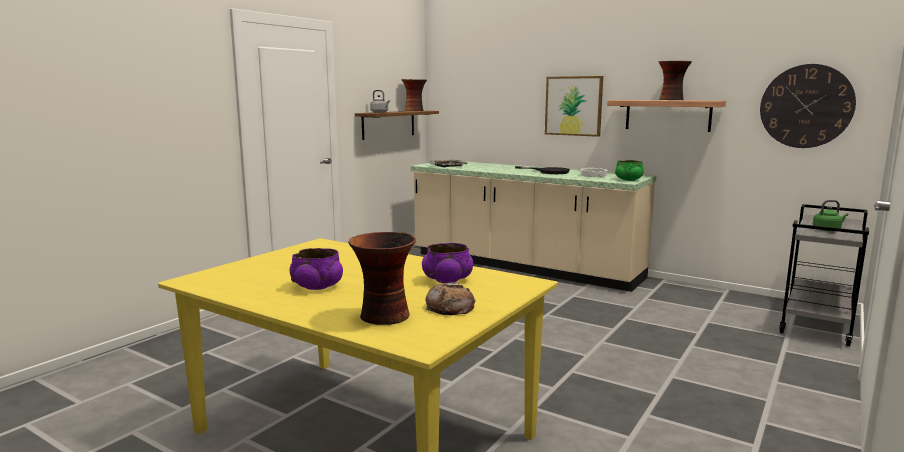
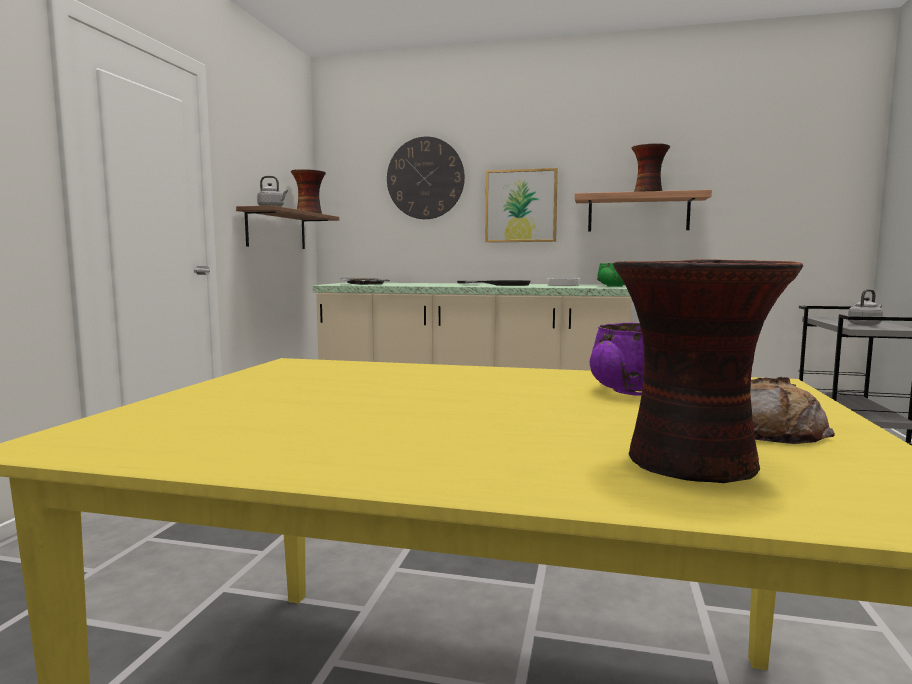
camera: 20 degrees left, 5 degrees down
(317, 286) = (414, 423): purple bowl -> none
(806, 106) = (793, 197): wall clock -> wall clock (425, 178)
(827, 230) = (865, 324): green kettle -> grey kettle

